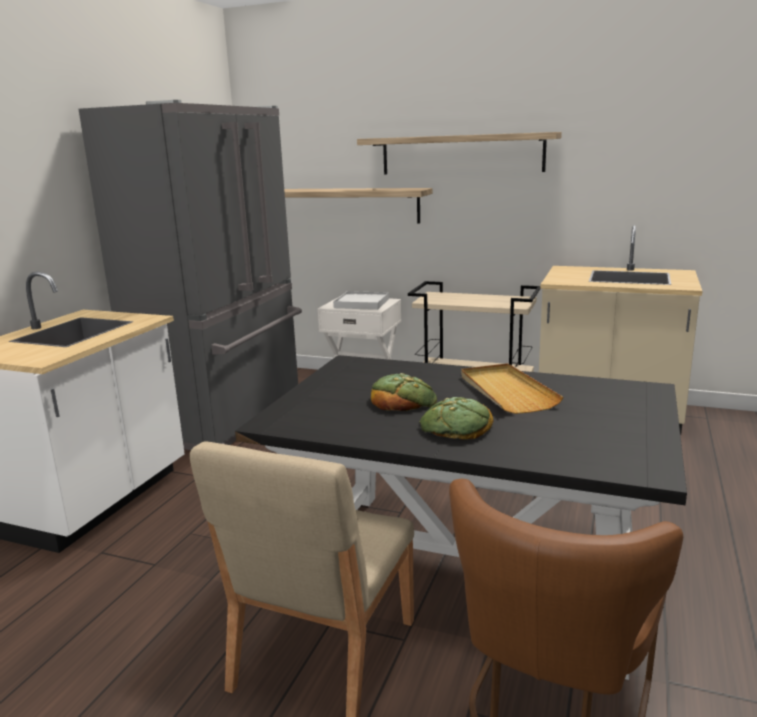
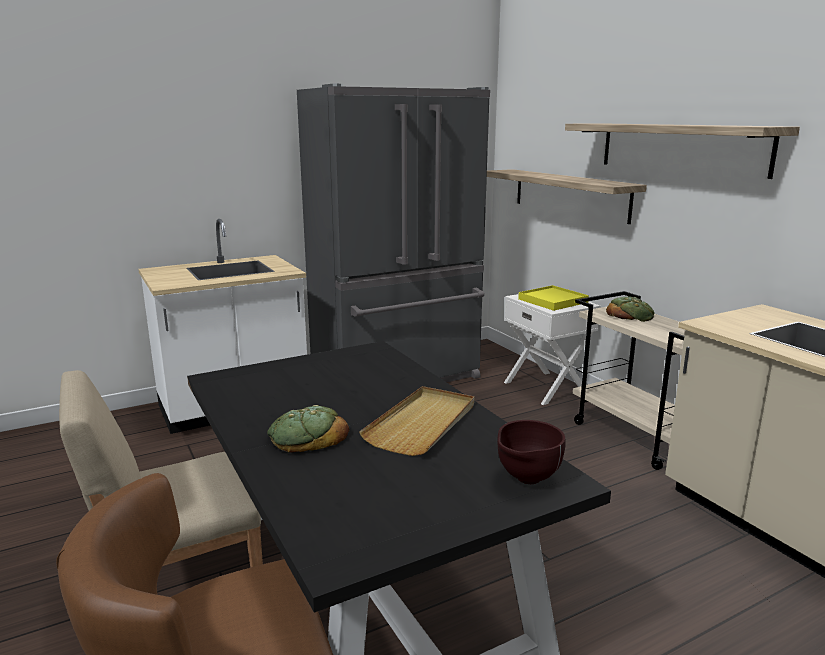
camera: 40 degrees right, 0 degrees up
(362, 303) = (553, 301): white tray -> yellow tray
(402, 399) = (330, 396): bread -> bread (630, 314)
(631, 395) = (526, 480): none -> brown bowl

